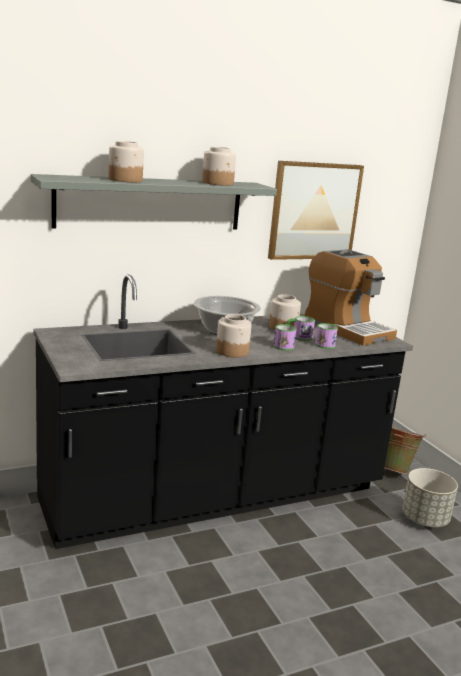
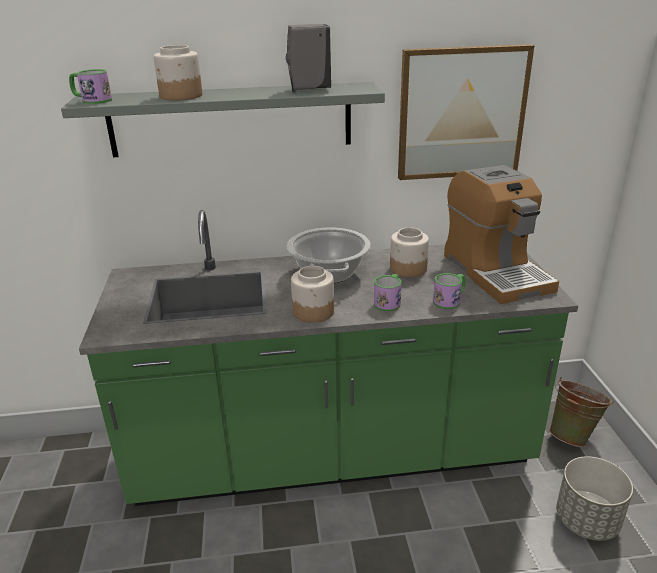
camera: 20 degrees right, 10 degrees up
(215, 498) = (332, 455): black counter -> green counter
(218, 183) = (308, 90): jar -> grey soap dispenser
(298, 337) = (418, 286): mug -> mug (92, 100)

